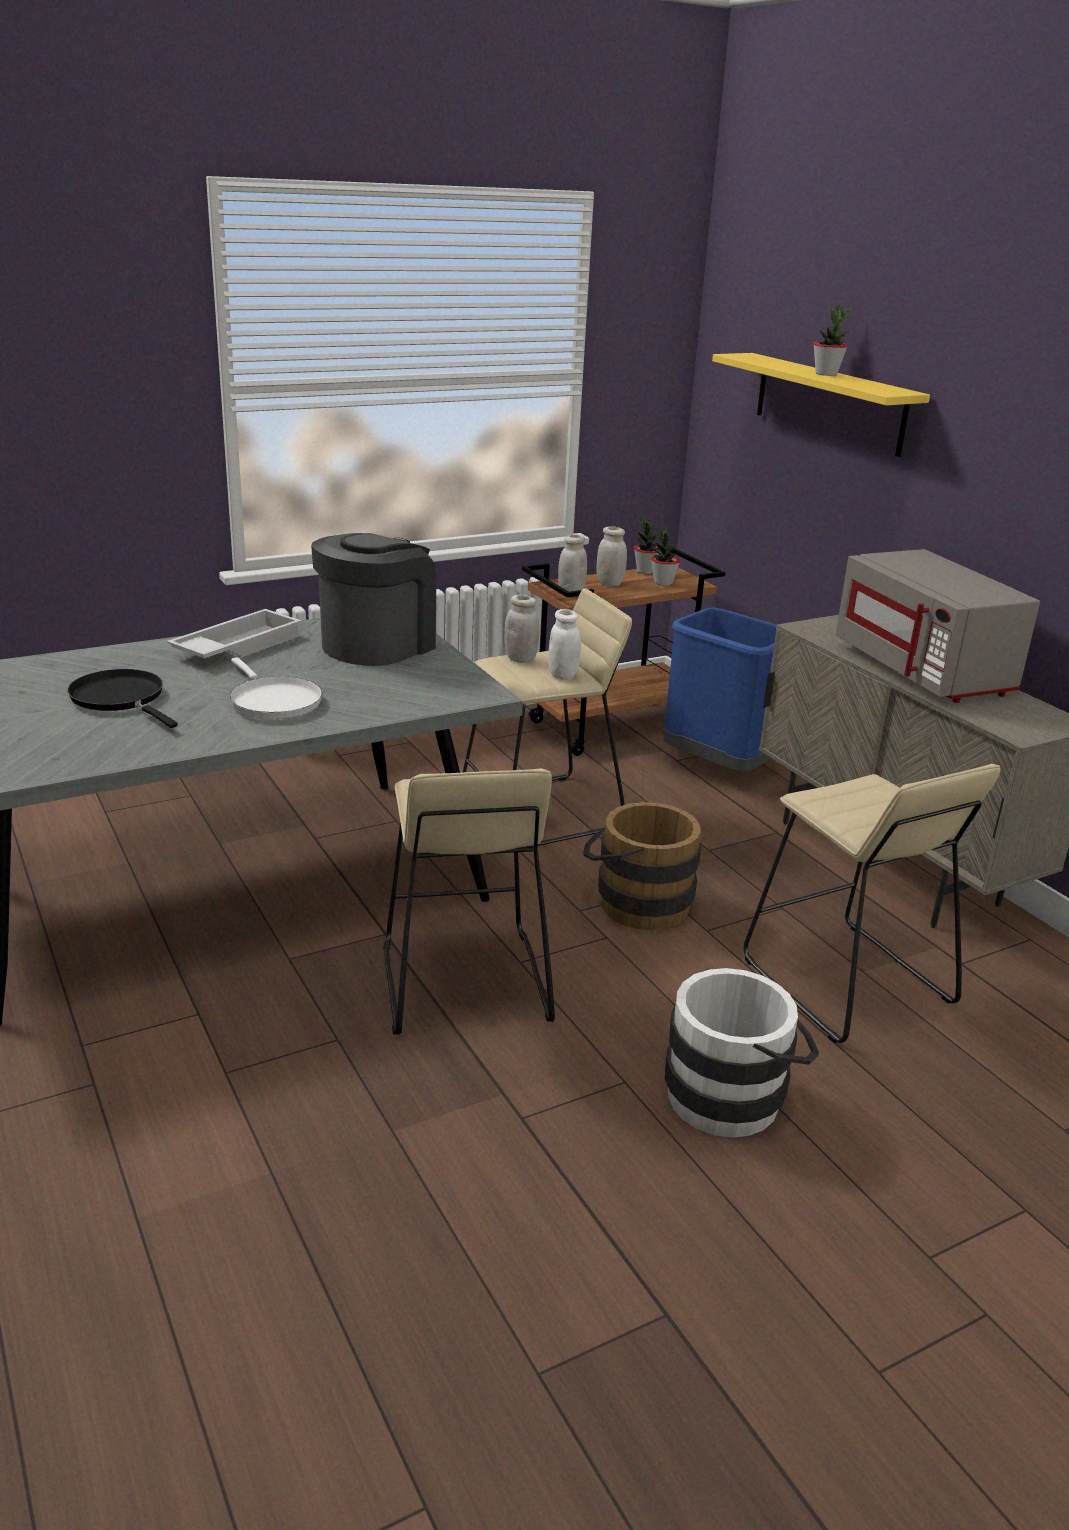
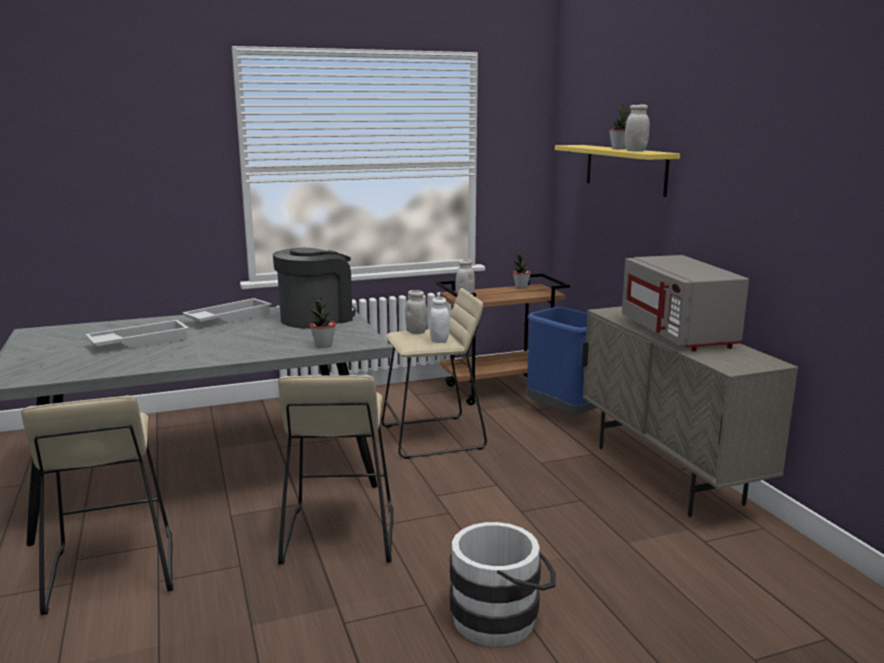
camera: 10 degrees right, 10 degrees down
(121, 698) = (139, 342): black frying pan -> white tray
(273, 701) = (231, 344): white frying pan -> none
(609, 583) = (493, 293): white jar -> white jar (635, 151)
(635, 902) = (477, 492): brown bucket -> none
(663, 583) = (529, 292): potted plant -> potted plant (323, 345)
(845, 981) = (611, 548): beige stool -> beige stool (111, 571)

